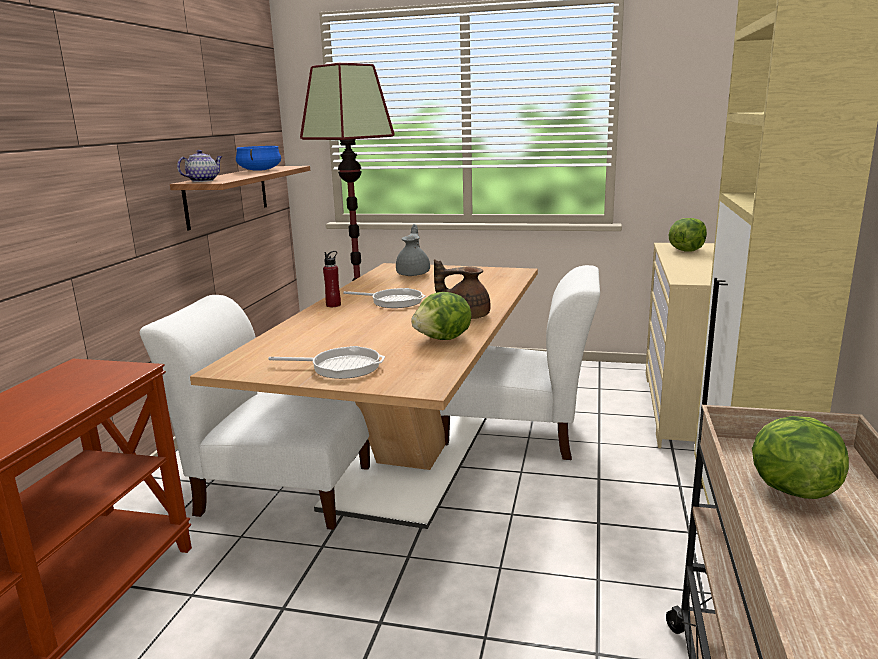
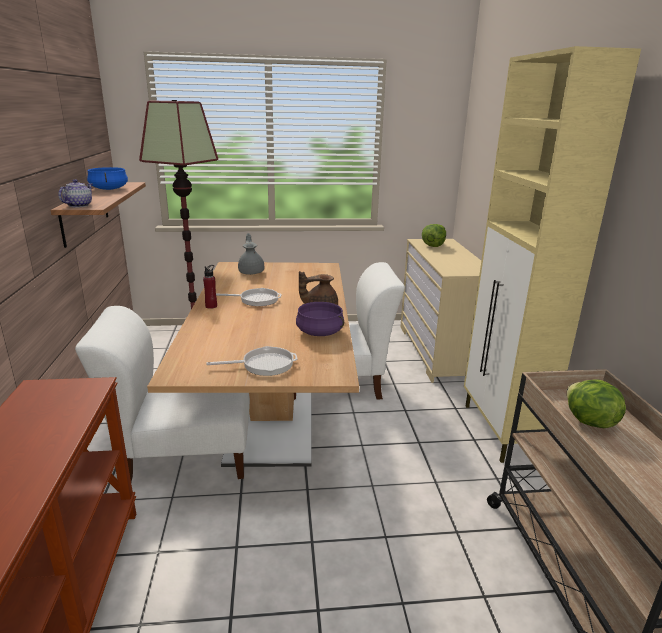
camera: 20 degrees left, 5 degrees up
(444, 339) = (320, 332): lettuce -> purple cooking pot

